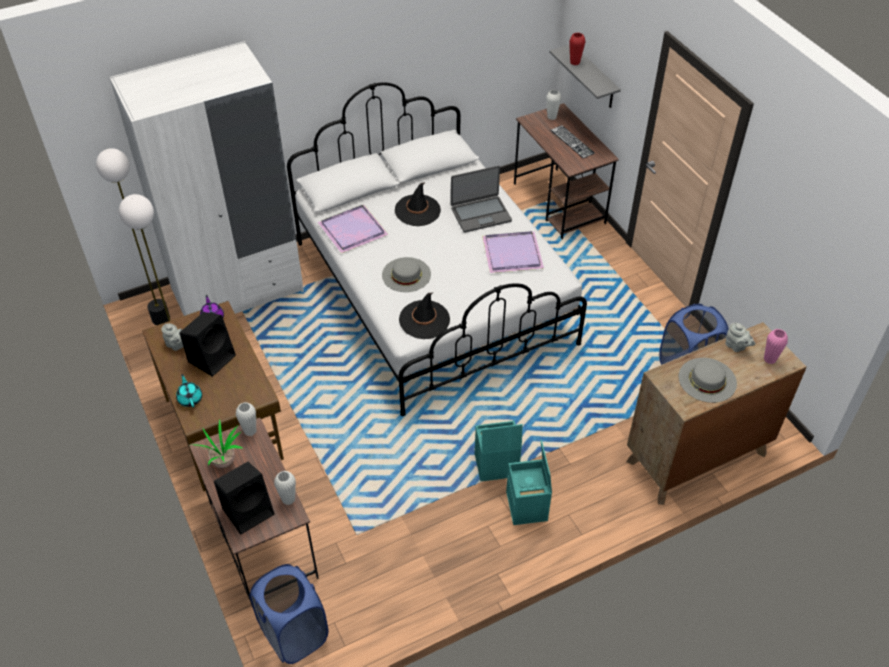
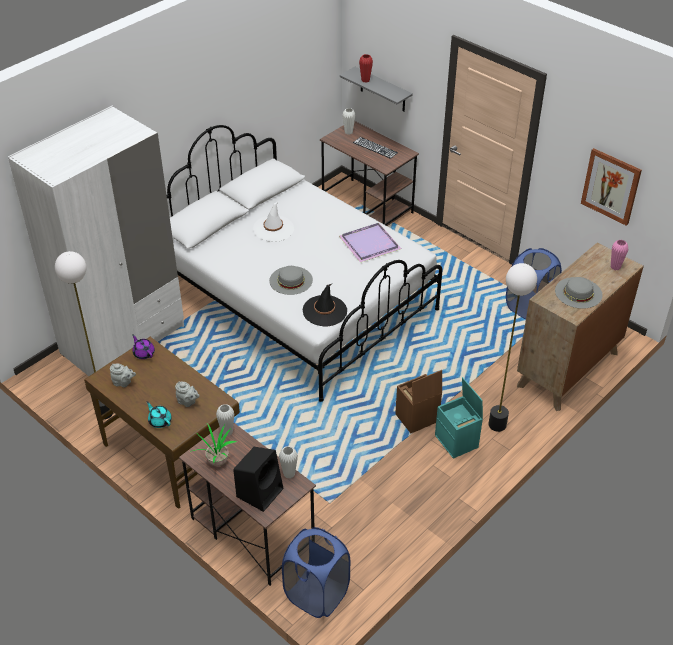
camera: 20 degrees left, 5 degrees down
(161, 319) = (63, 380): floor lamp -> floor lamp (497, 425)
(212, 357) = (161, 384): black speaker -> none
(352, 231) = (226, 257): purple tray -> none
(417, 210) = (273, 229): black hat -> white hat
(480, 214) = (328, 220): laptop -> none
(495, 466) = (416, 418): turquoise storage box -> brown storage box
(736, 347) = (587, 264): grey teapot -> grey teapot (187, 402)
(800, 258) = (611, 186): none -> picture

